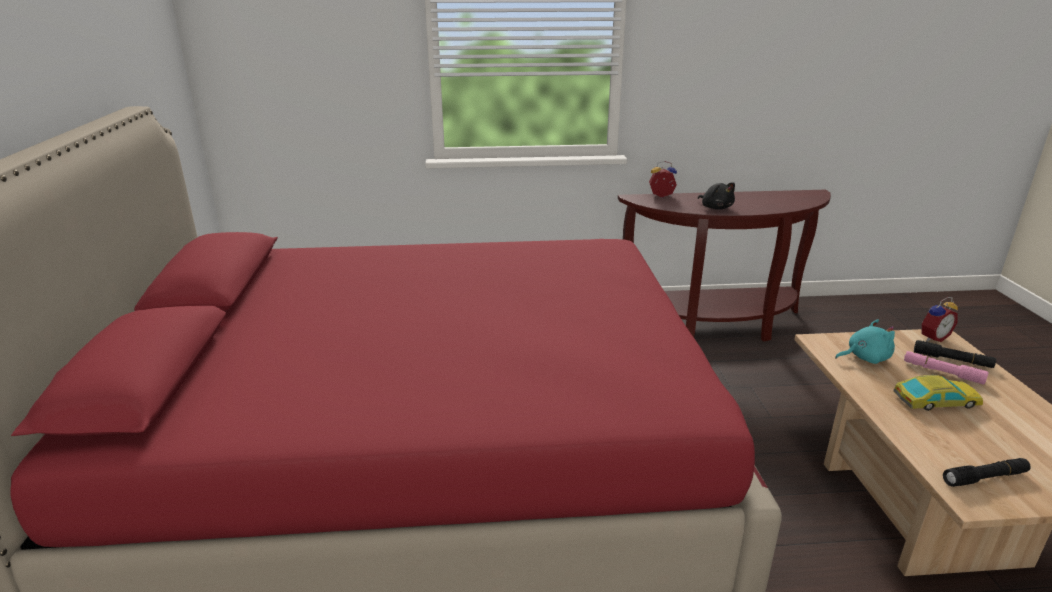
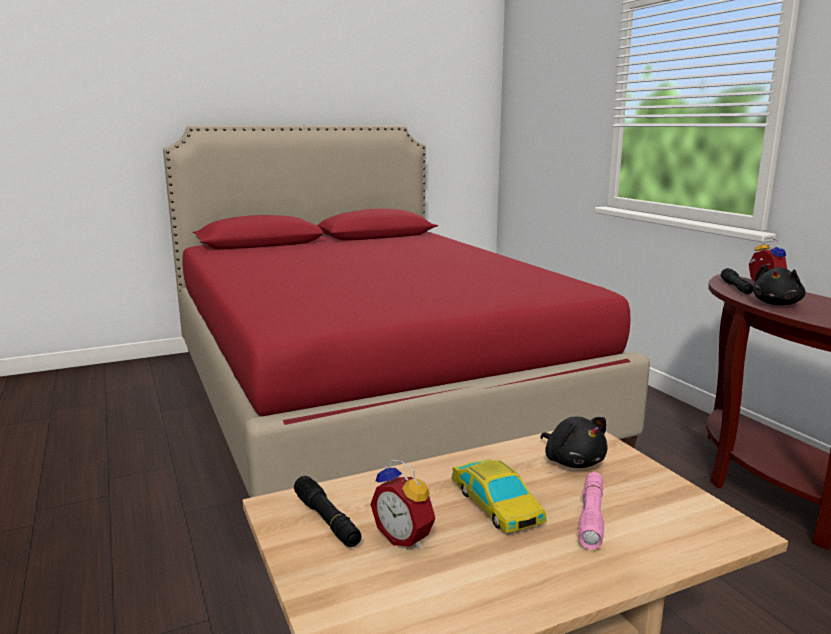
camera: 70 degrees right, 10 degrees down
(864, 358) = (573, 461): turquoise plush toy -> black plush toy
(932, 337) = (716, 518): alarm clock -> alarm clock (406, 537)
(952, 360) = (647, 529): black flashlight -> black flashlight (736, 288)

